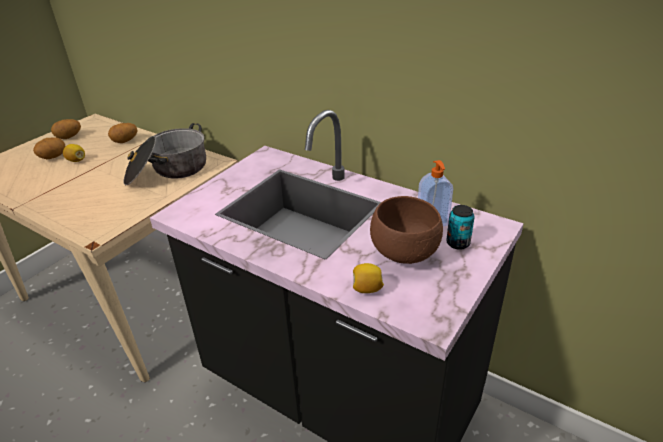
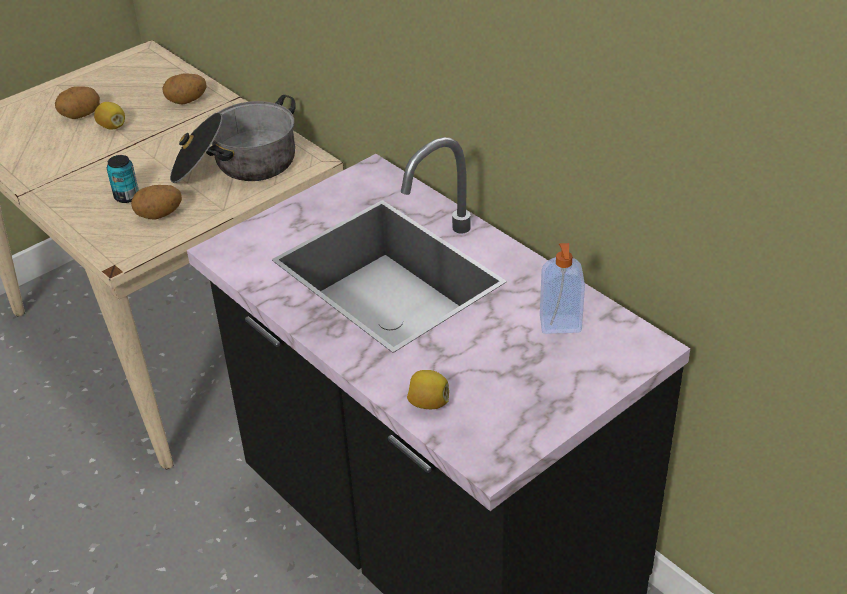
camera: 15 degrees right, 5 degrees up
(69, 137) = (108, 82): potato -> potato (159, 216)
(406, 254) = (501, 364): brown bowl -> none
(458, 243) = (579, 362): can -> can (127, 196)

